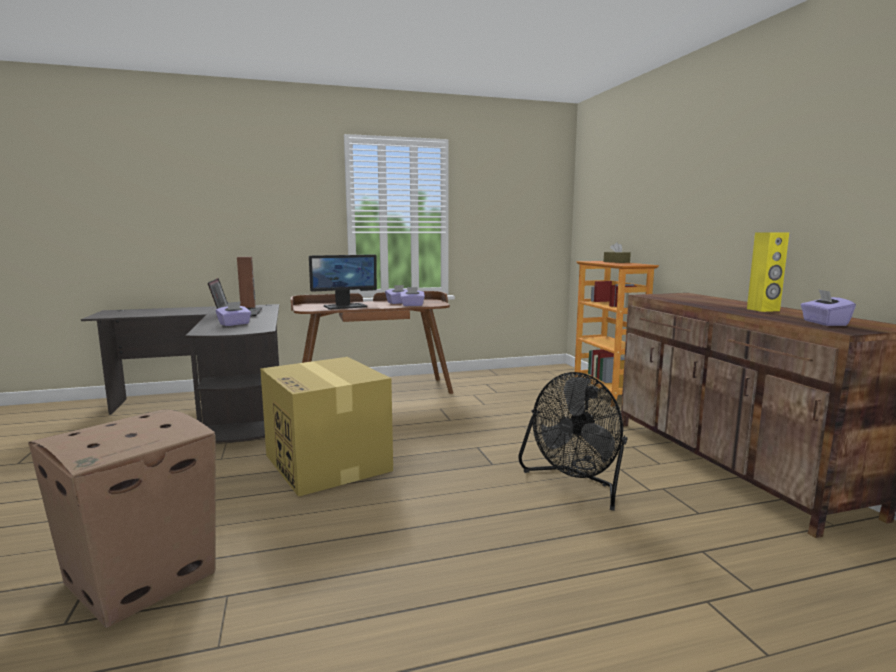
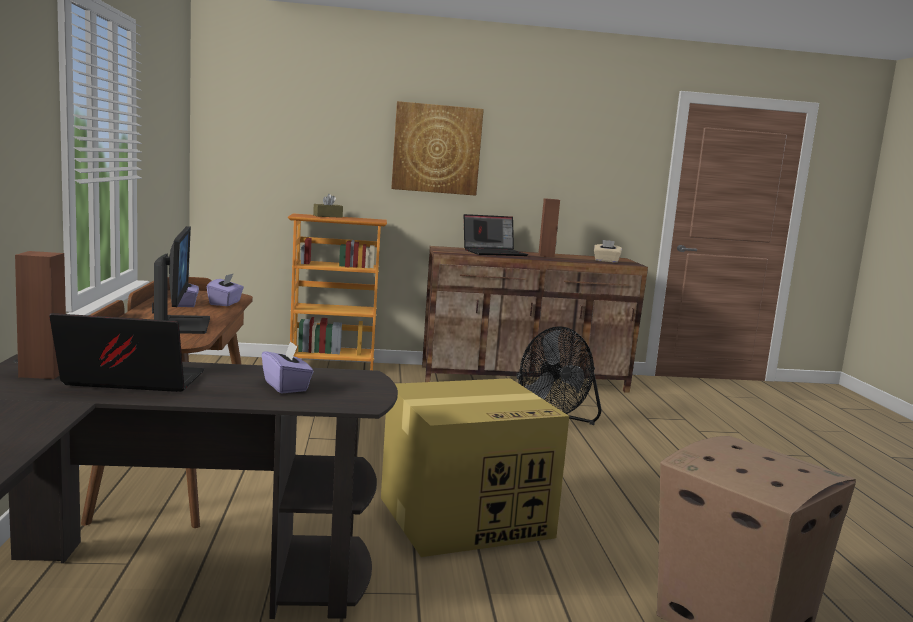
camera: 80 degrees left, 0 degrees up
(701, 188) = (436, 149): none -> picture
(709, 301) = (494, 253): none -> laptop
(763, 310) = (546, 256): yellow speaker -> brown speaker
(824, 323) = (606, 261): purple tissue box -> beige tissue box

